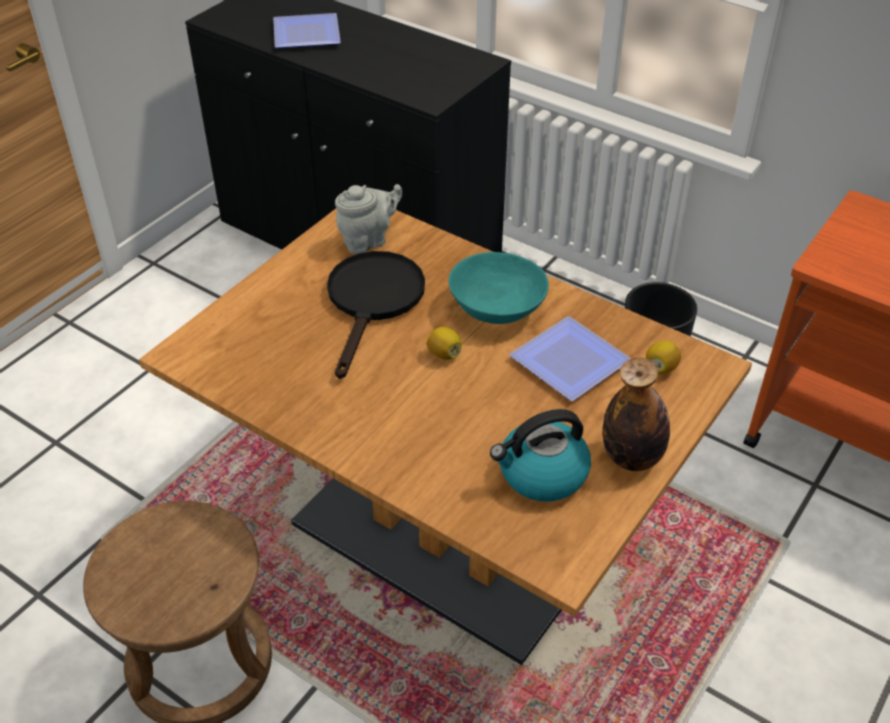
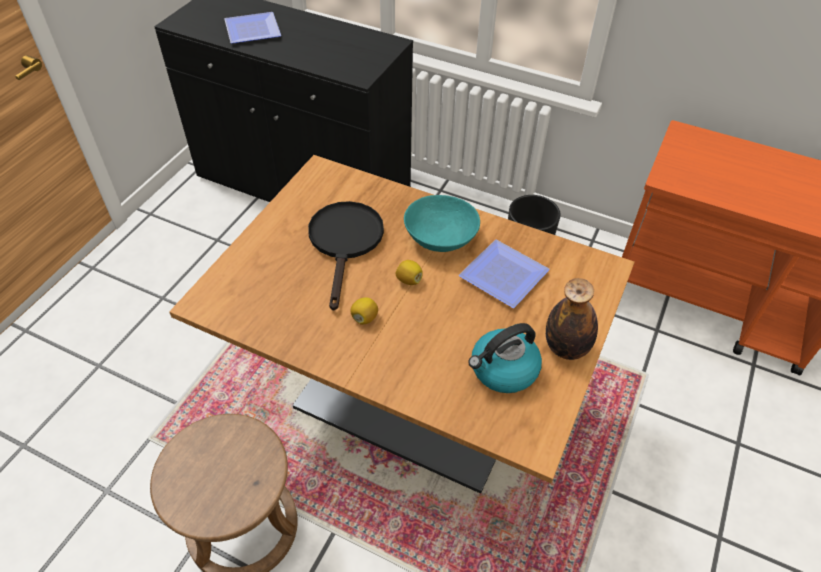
camera: 10 degrees left, 5 degrees up
(368, 241) = (331, 193): grey teapot -> none
(661, 368) = (571, 273): lemon -> lemon (364, 318)

